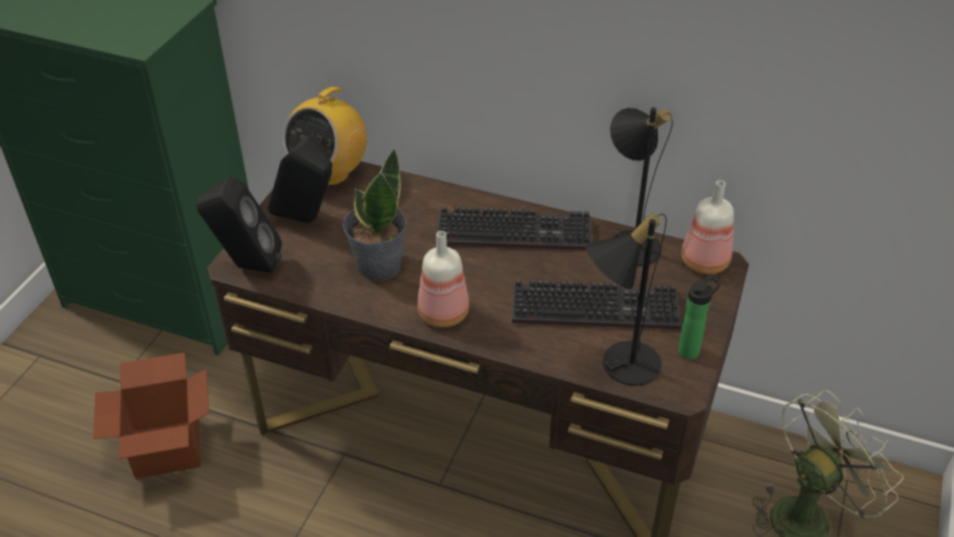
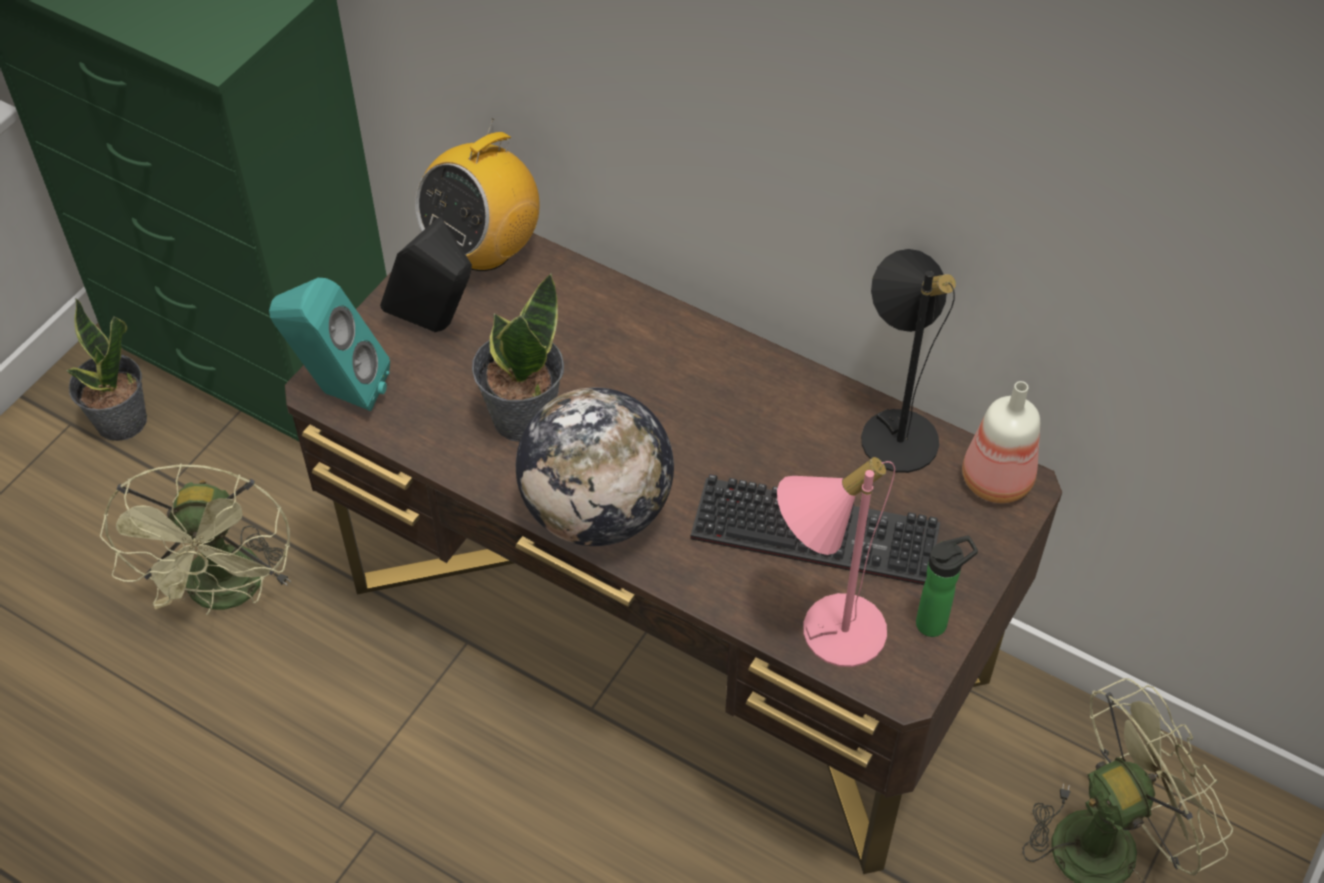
camera: 10 degrees right, 10 degrees up
(76, 349) = (121, 421): none -> potted plant
(168, 448) = (226, 594): cardboard box -> green fan
(246, 266) = (338, 391): black speaker -> turquoise speaker
(443, 315) = (597, 511): bottle -> globe
(517, 230) = (734, 386): keyboard -> none
(619, 363) = (827, 627): black table lamp -> pink table lamp

